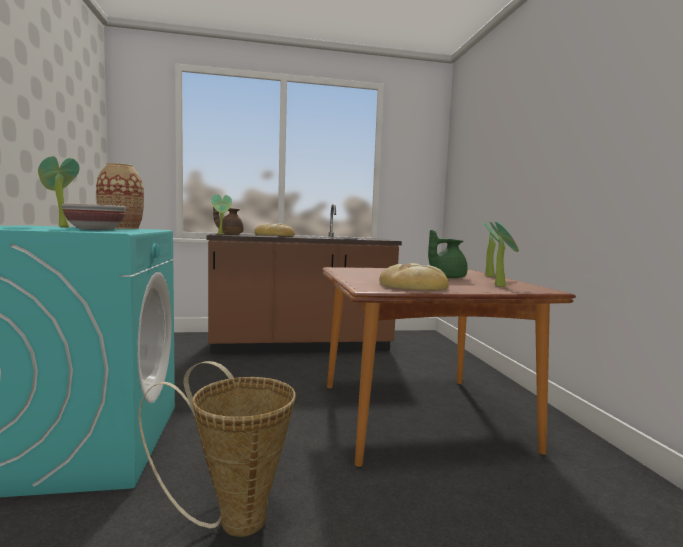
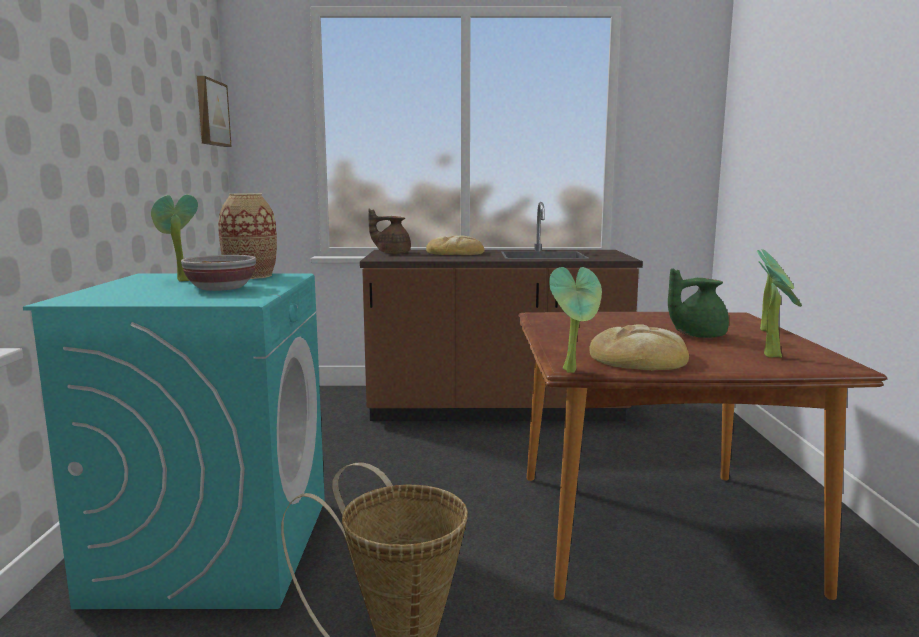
camera: 10 degrees right, 5 degrees up
(96, 128) = (211, 113): none -> picture
(221, 234) = (380, 257): potted plant -> potted plant (573, 371)

